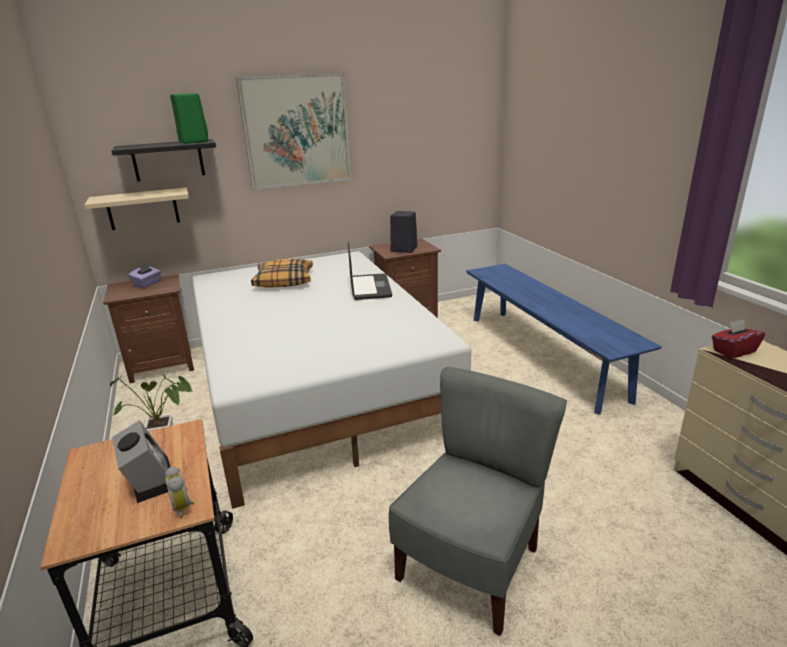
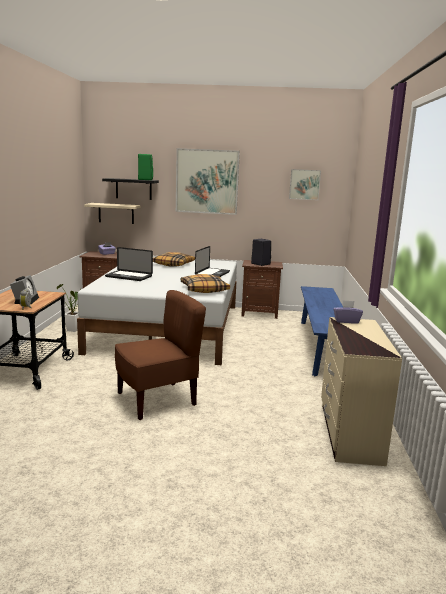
camera: 25 degrees right, 10 degrees down
(254, 332) = (128, 276): none -> laptop
(411, 328) = (204, 289): none -> pillow
(441, 118) = (304, 184): none -> picture
(471, 565) = (157, 400): grey chair -> brown chair
(733, 351) = (346, 321): red tissue box -> purple tissue box

